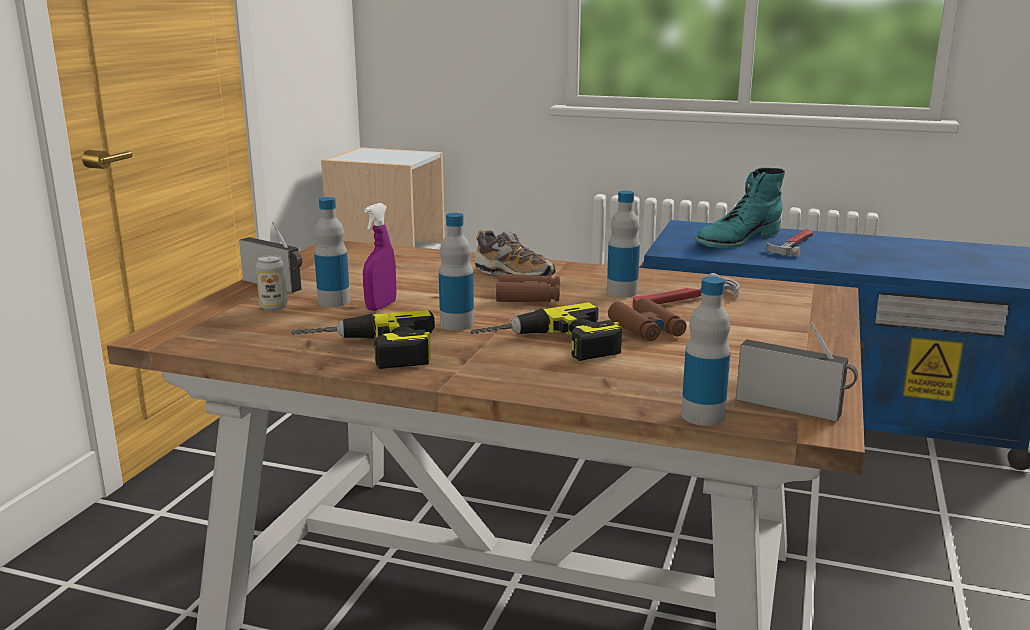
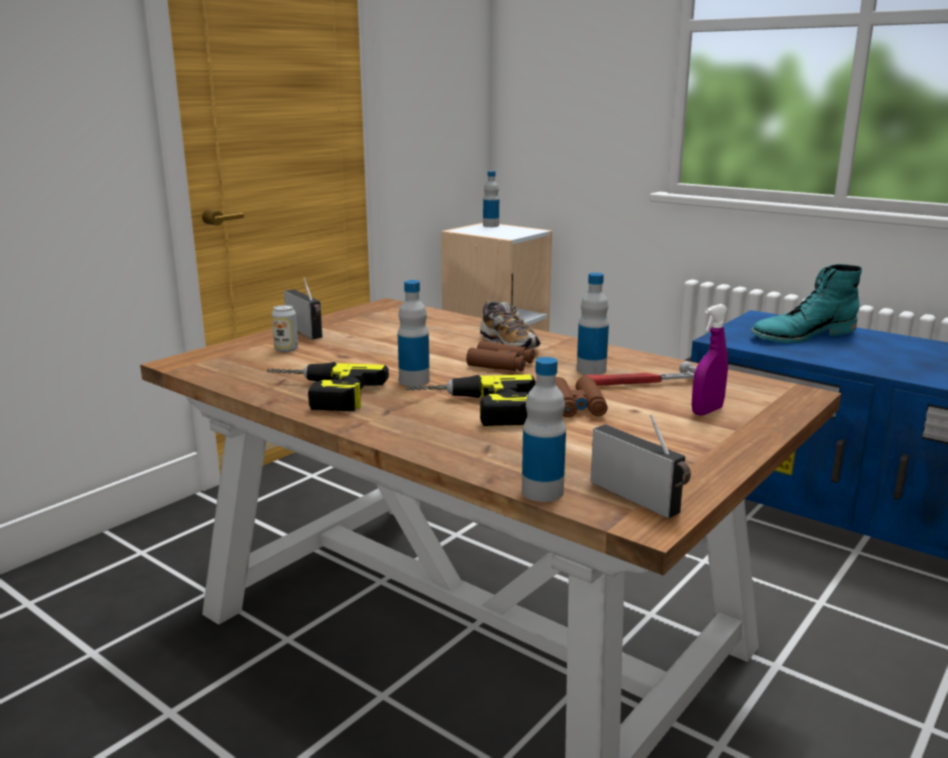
camera: 20 degrees right, 0 degrees up
(334, 301) = (336, 350): bottle -> bottle (491, 225)
(381, 306) = (369, 358): purple spray bottle -> purple spray bottle (707, 411)
(793, 245) = (858, 346): hammer -> none

